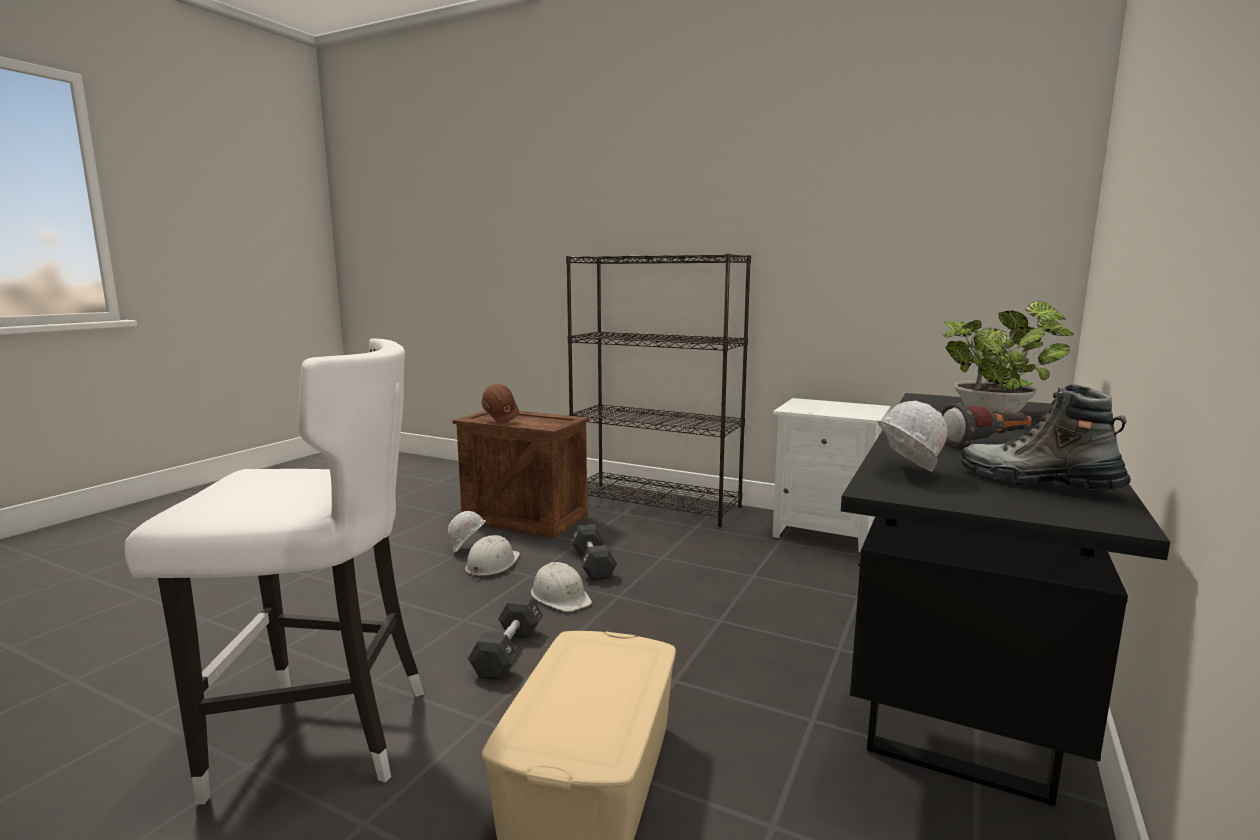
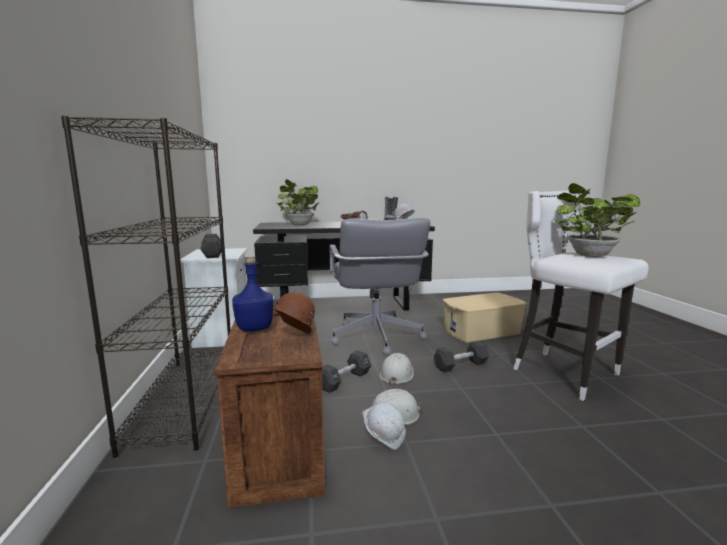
camera: 125 degrees left, 0 degrees up
(276, 489) = (587, 255): none -> potted plant
(542, 417) = (255, 328): none -> blue bottle
(705, 629) = (375, 337): none -> grey office chair
(825, 406) = (212, 254): none -> black dumbbell

